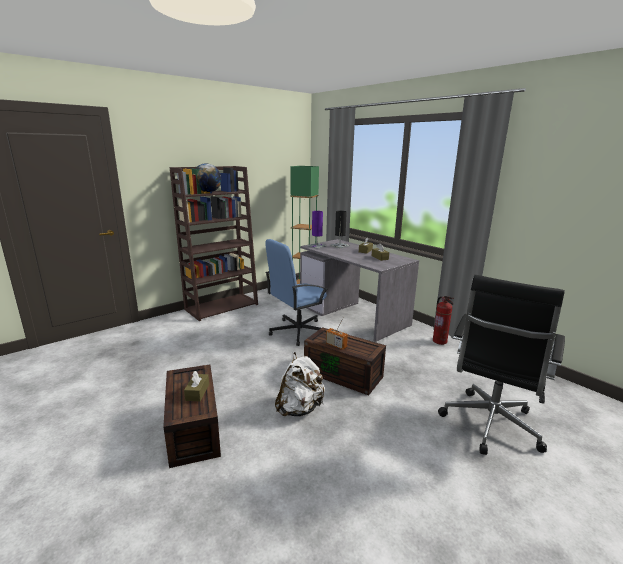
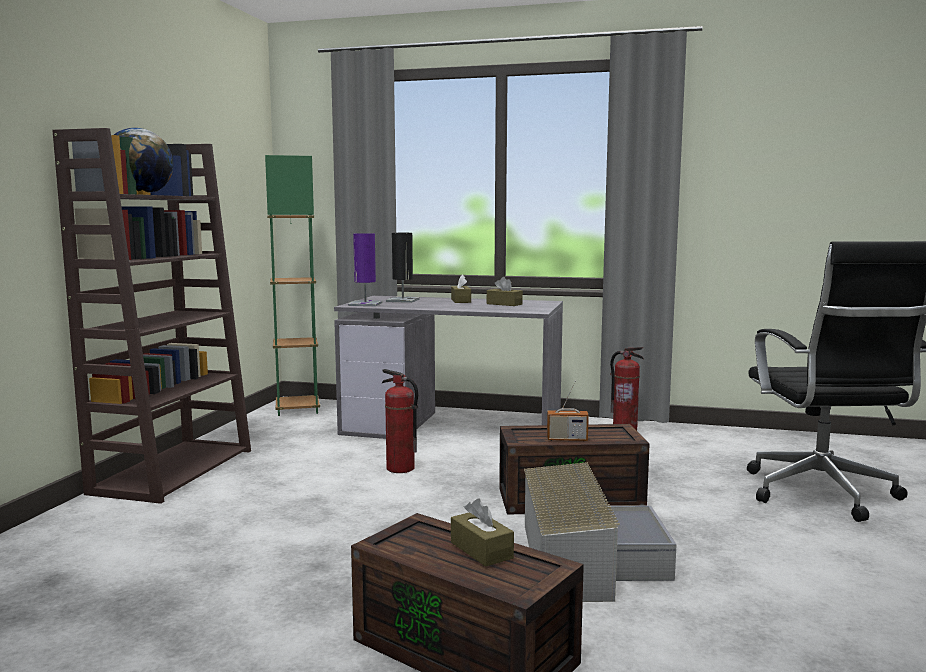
camera: 35 degrees left, 10 degrees down
(297, 331) = (400, 468): blue office chair -> fire extinguisher
(299, 408) = (585, 558): white backpack -> grey storage box

